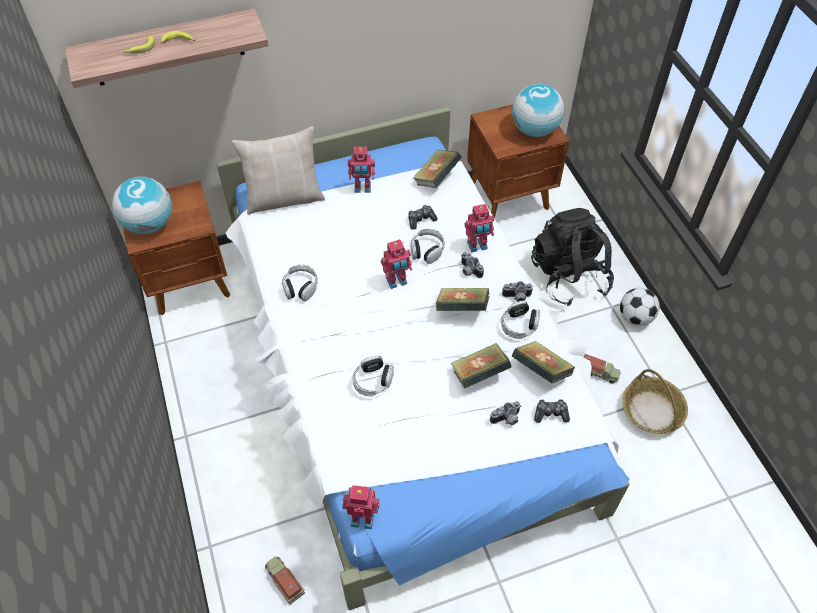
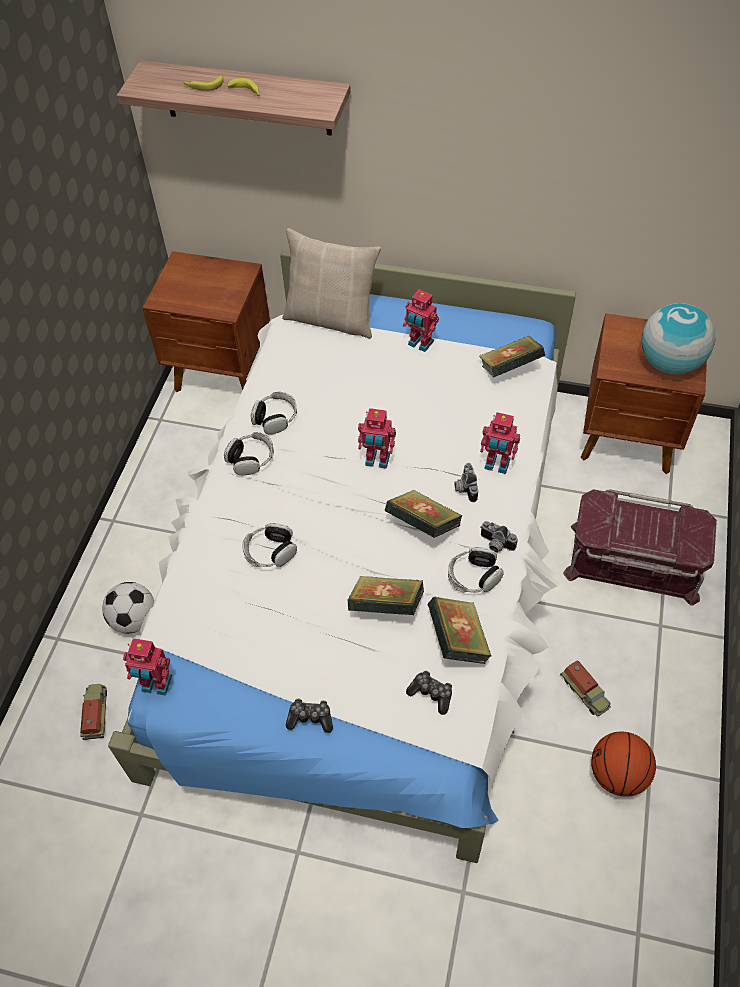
camera: 35 degrees right, 0 degrees up
(149, 224) = (182, 287): globe -> none
(363, 517) = (156, 685): toy robot -> toy robot turned 150 degrees clockwise
(421, 220) = (456, 406): game controller -> game controller (310, 718)
(427, 250) = (436, 443): headphones -> headphones (251, 459)
(506, 419) = (376, 672): camera -> none
(568, 276) = (633, 563): black backpack -> red storage box
(635, 317) = (681, 654): football -> football (134, 619)
(652, 411) = (618, 774): basket -> basketball

